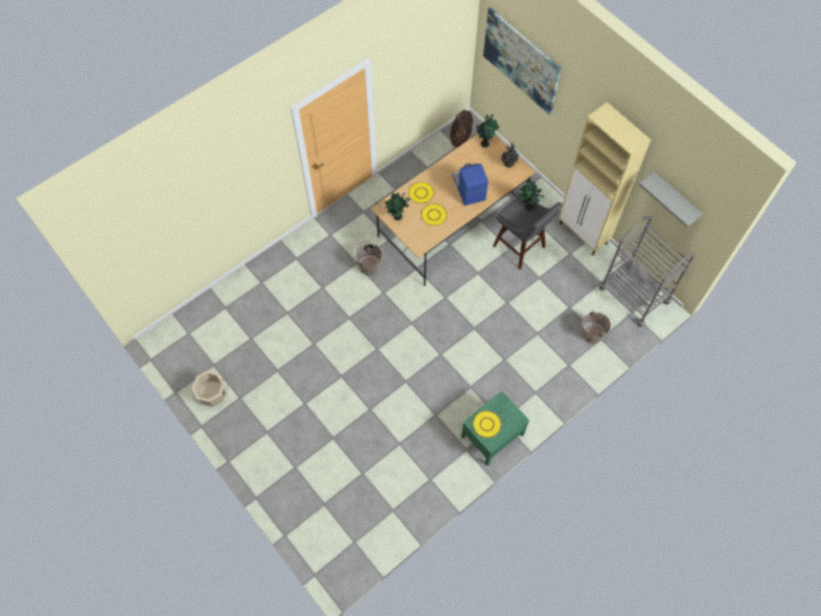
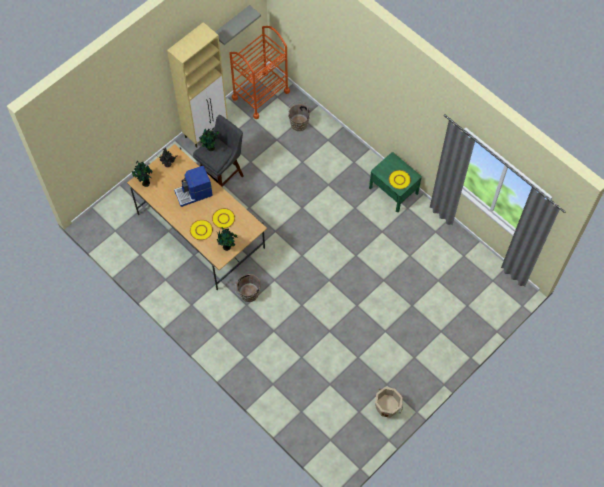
camera: 95 degrees left, 0 degrees up
(460, 137) = (104, 228): basket -> none
(521, 61) = (95, 128): picture -> none
(634, 294) = (260, 95): grey cart -> orange cart

